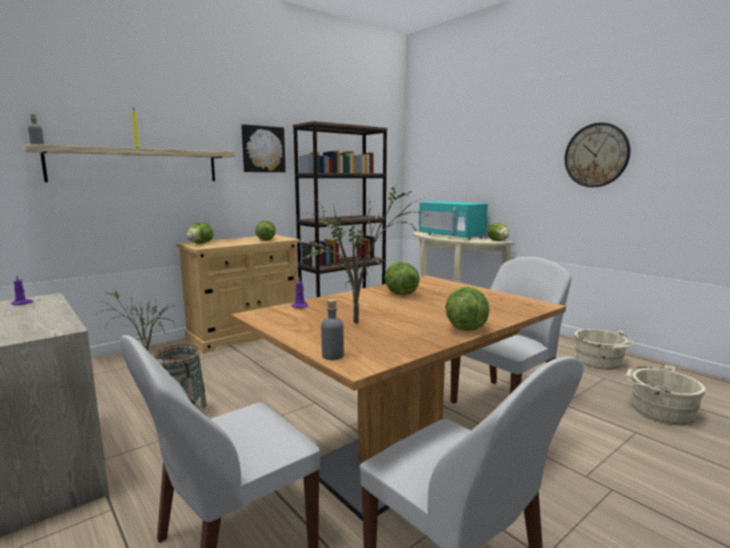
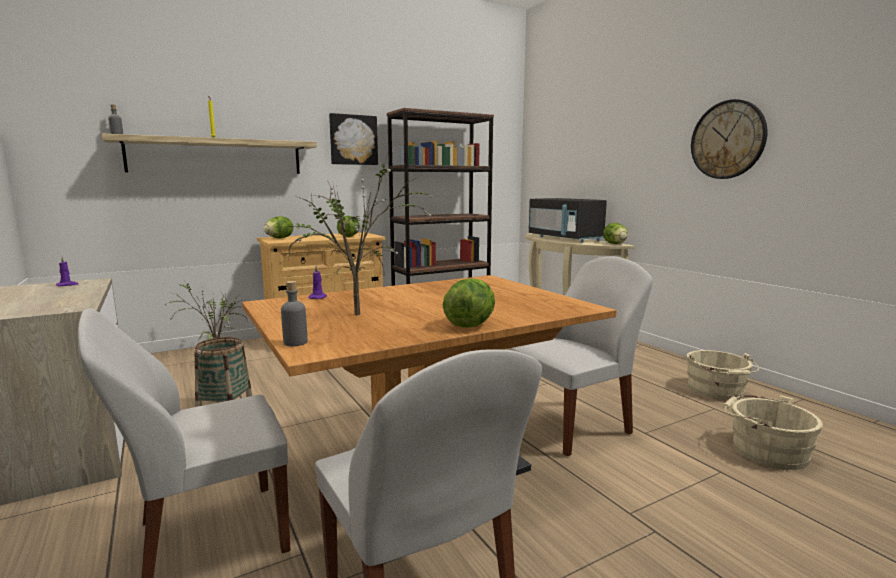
camera: 10 degrees right, 0 degrees up
(400, 293) = (438, 290): lettuce -> none
(451, 236) = (565, 239): turquoise microwave -> black microwave

